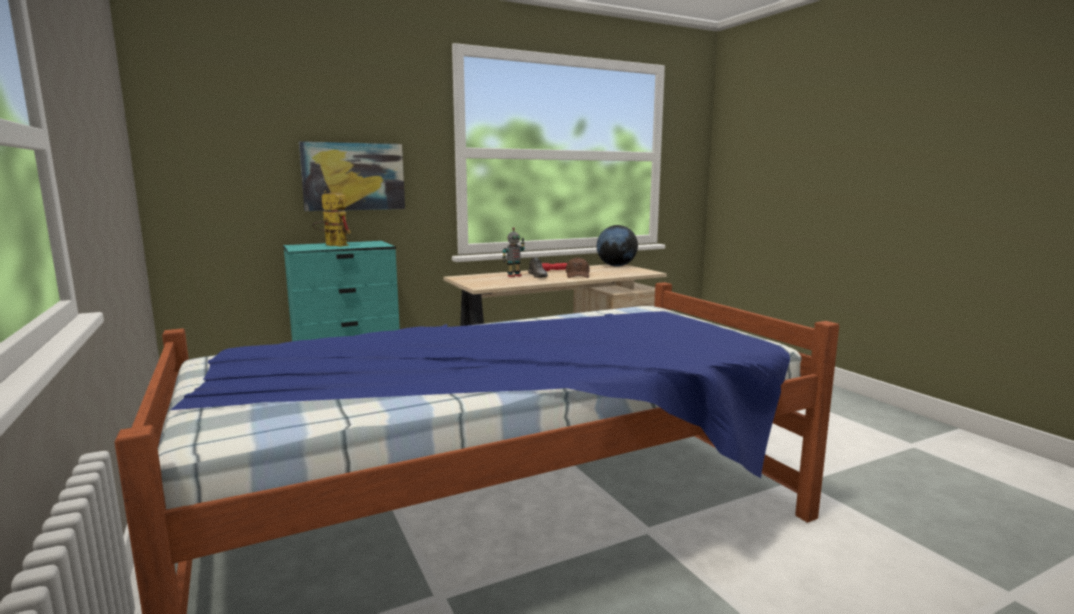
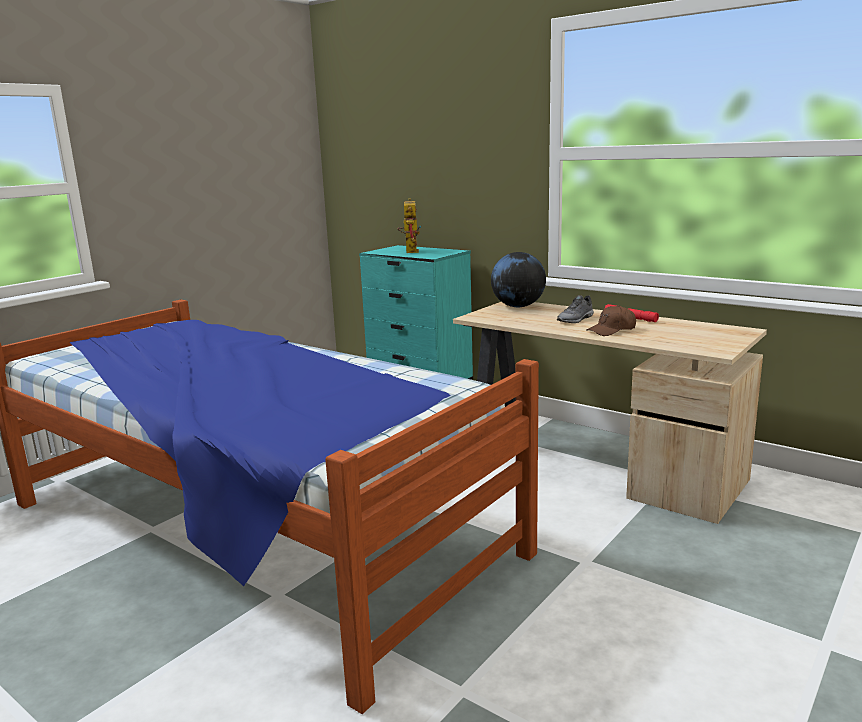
camera: 65 degrees right, 5 degrees up
(353, 176) = (452, 183): picture -> none
(514, 276) = (556, 314): toy robot -> none
(616, 266) = (731, 331): globe -> globe (518, 306)

